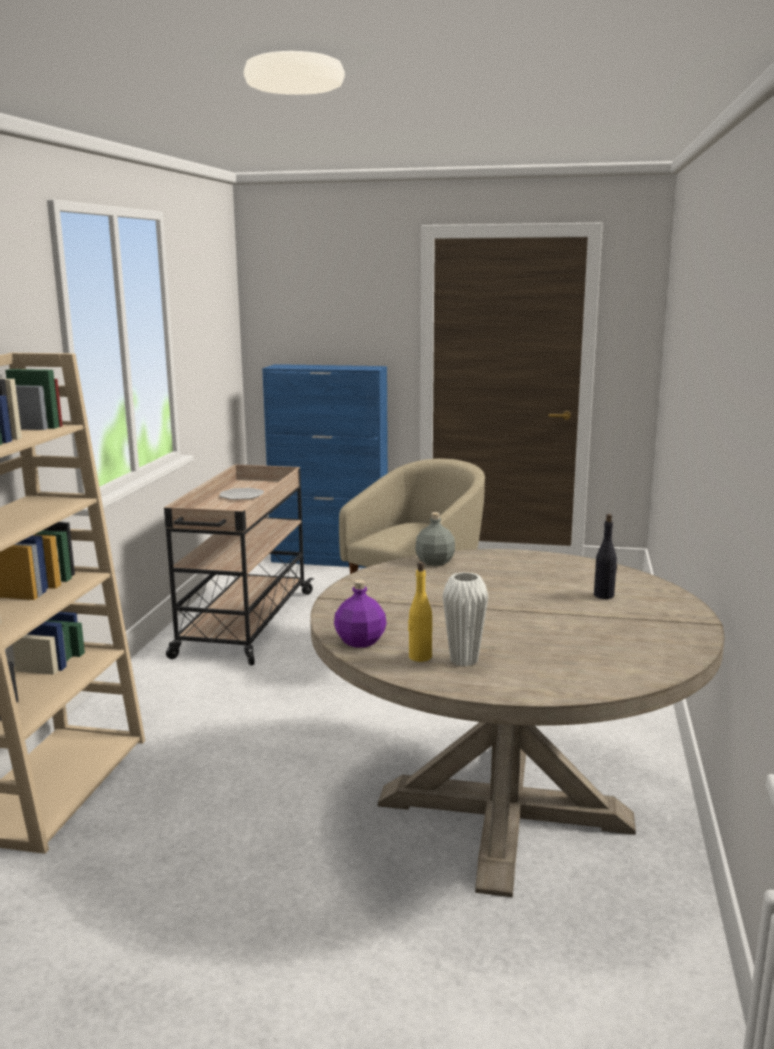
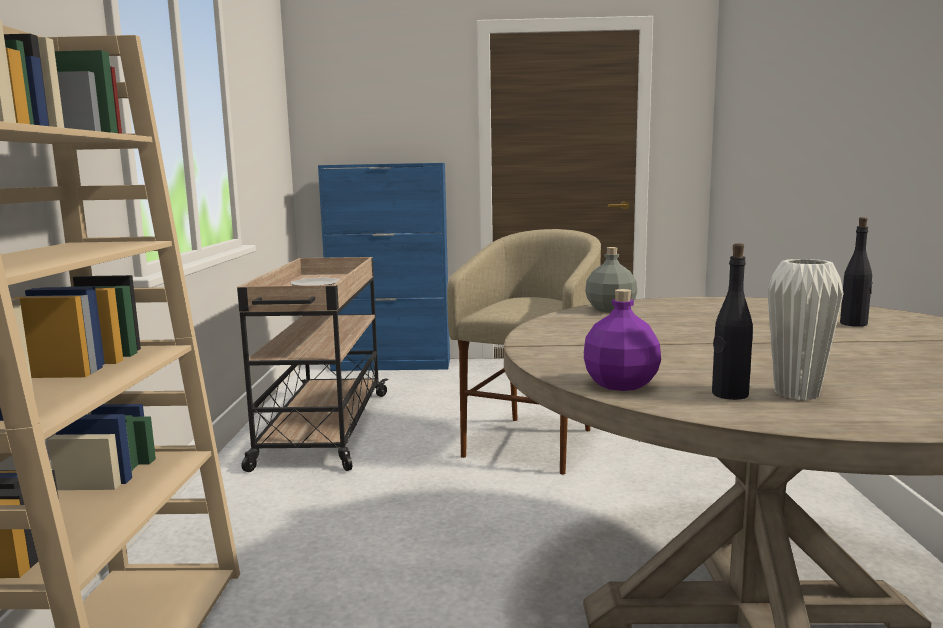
camera: 10 degrees left, 5 degrees down
(419, 657) = (729, 394): yellow bottle -> black bottle

